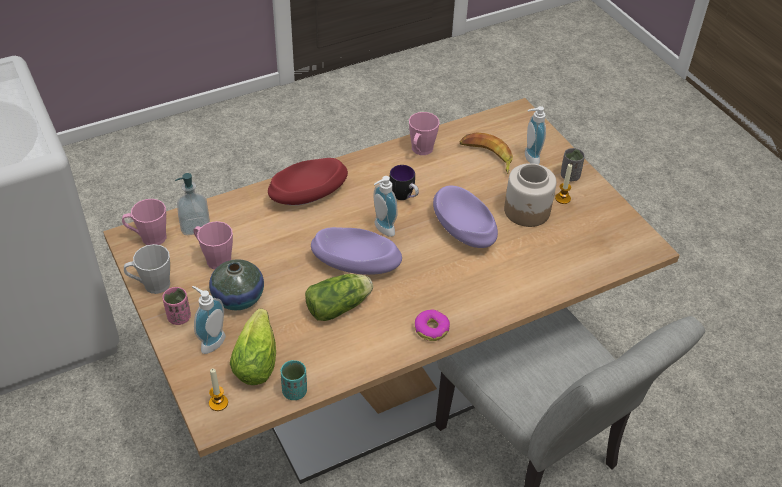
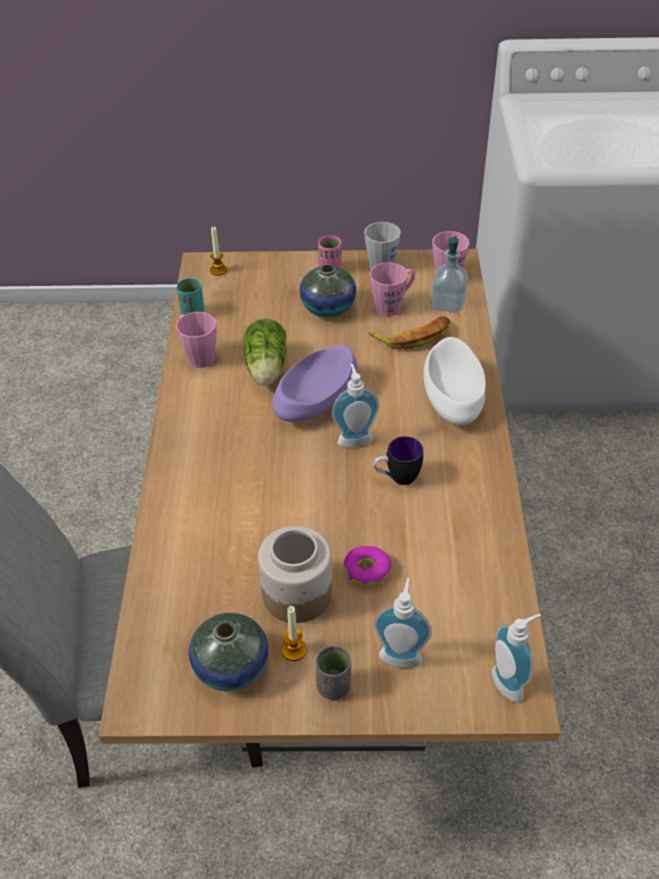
camera: 120 degrees right, 0 degrees up
(210, 341) = (287, 280): soap dispenser -> soap dispenser (511, 682)
(257, 357) = (248, 302): lettuce -> none
(308, 194) = (452, 397): red bowl -> white bowl
(420, 151) = (482, 530): pink mug -> pink mug (197, 355)
(431, 329) = (186, 424): donut -> donut (367, 571)
(464, 229) = (306, 512): purple bowl -> none
(487, 156) = (433, 602): banana -> banana (413, 336)
(595, 219) = (231, 667): none -> vase

